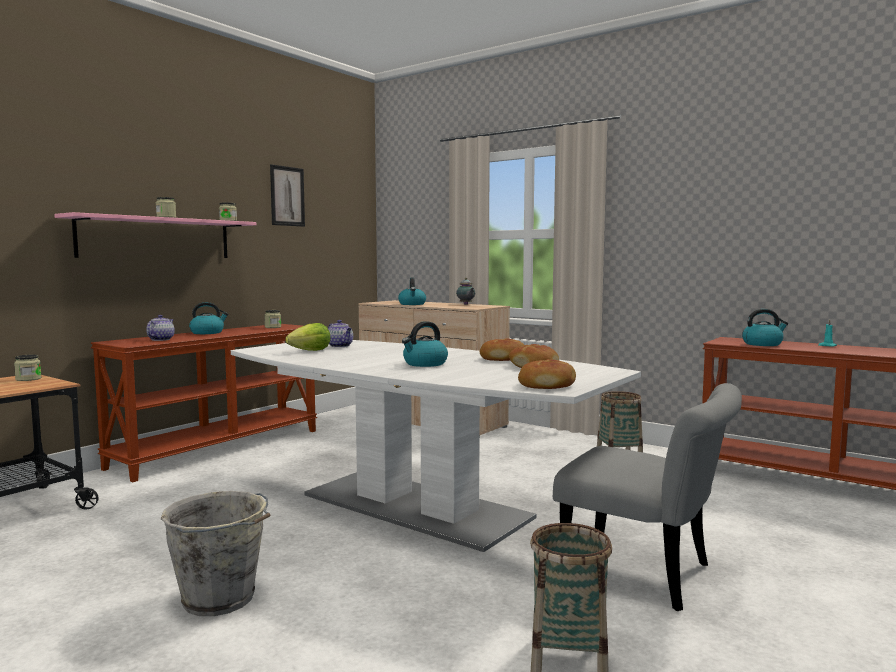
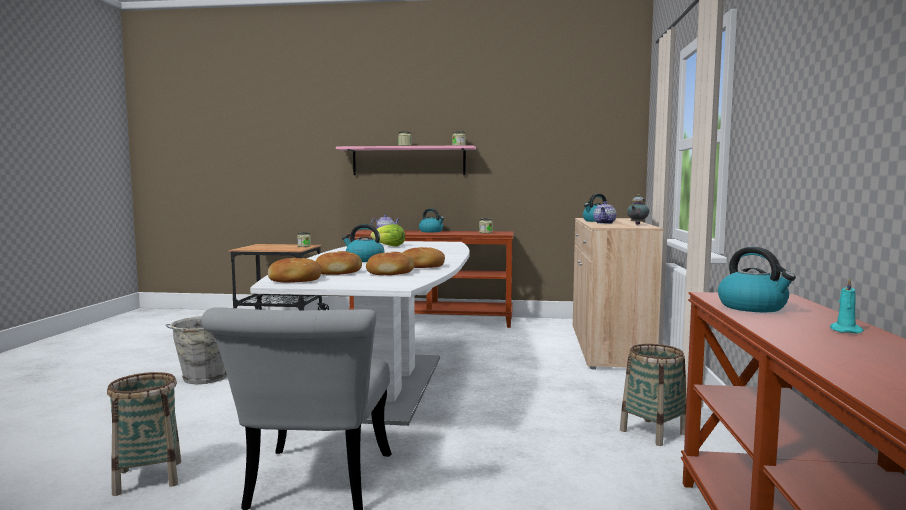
camera: 60 degrees right, 0 degrees up
(287, 196) = (529, 121): picture -> none
(340, 346) = (424, 246): teapot -> teapot (604, 223)
(507, 374) = (339, 272): none -> bread

